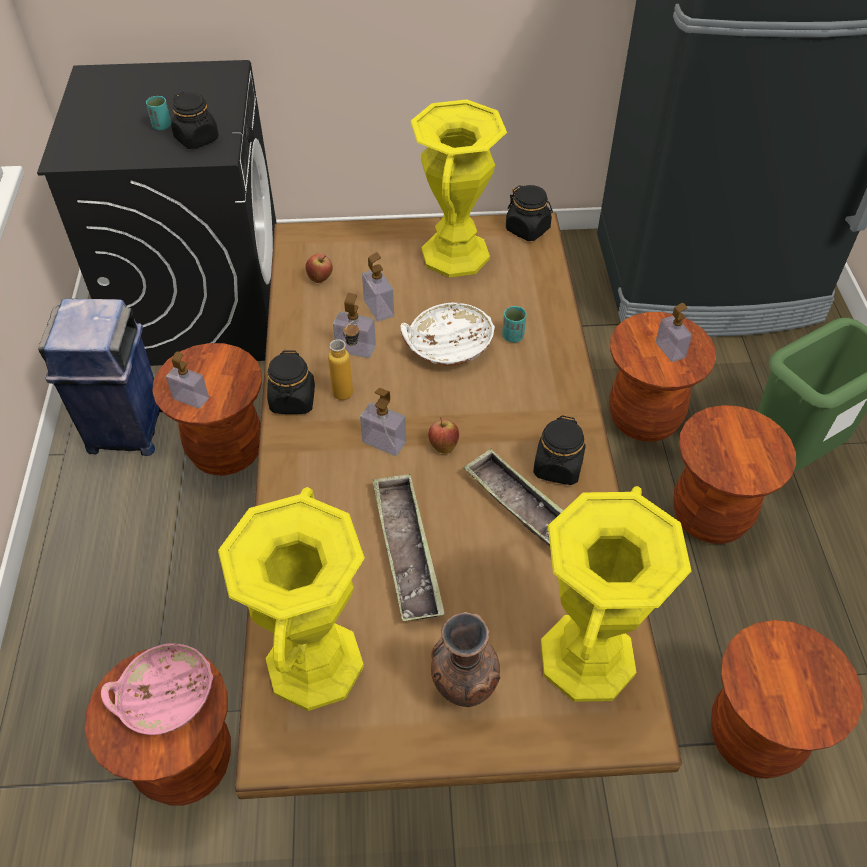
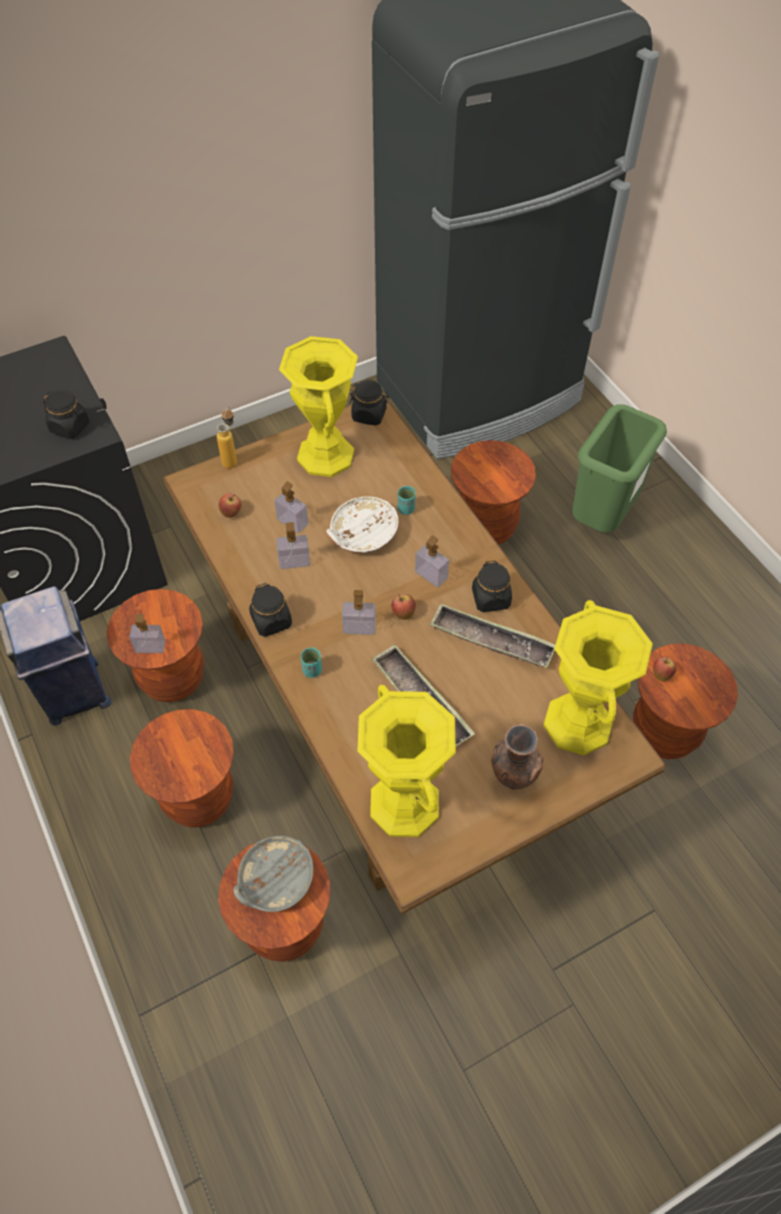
camera: 25 degrees left, 5 degrees up
(162, 126) = (30, 424): turquoise cup -> turquoise cup (312, 670)
(164, 697) = (275, 880): pink bowl -> grey bowl
(348, 388) = (308, 595): bottle -> bottle (232, 459)
(670, 350) = (499, 471): soap dispenser -> soap dispenser (431, 575)
(710, 515) = (567, 585): brown stool -> brown stool (198, 797)
(760, 654) = (661, 674): none -> apple

